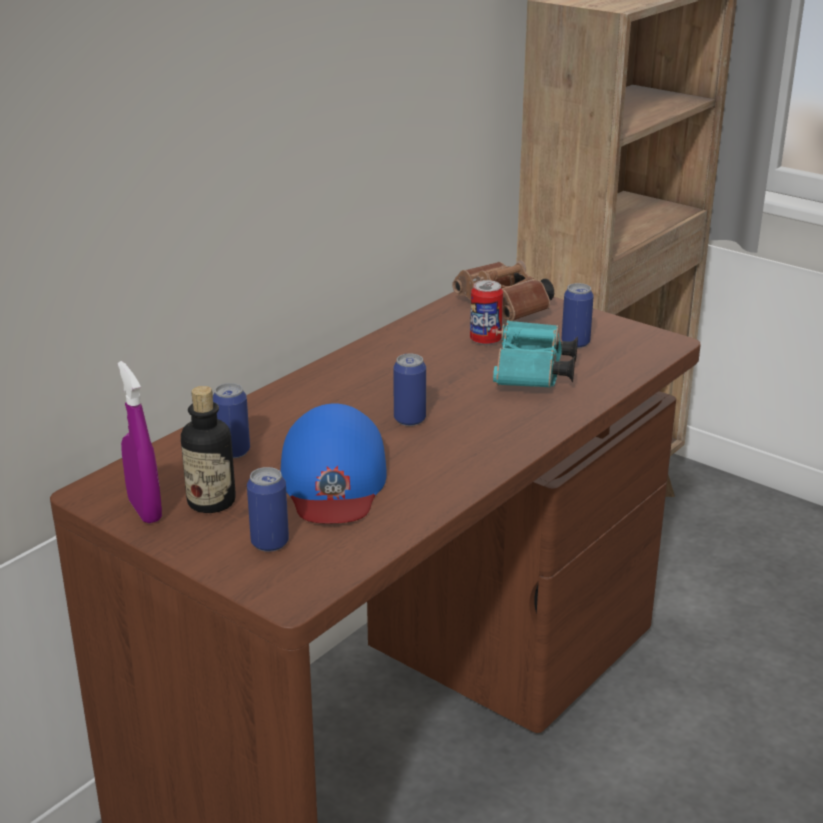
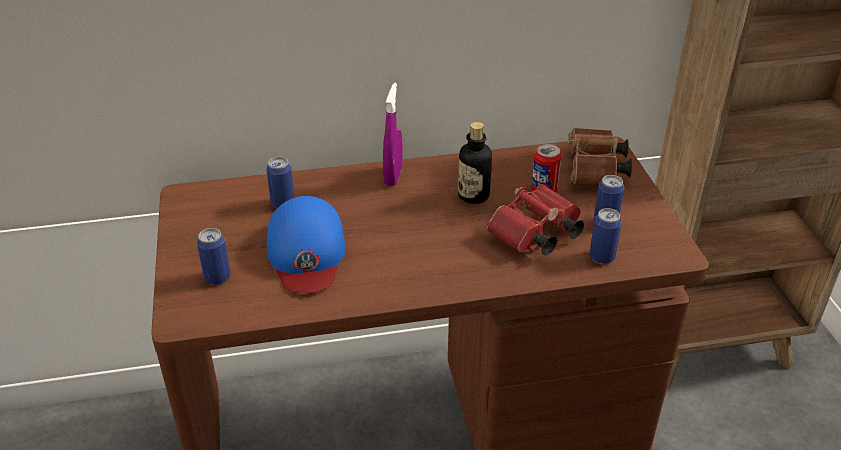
camera: 40 degrees right, 10 degrees up
(145, 510) = (191, 220): purple spray bottle -> purple spray bottle (393, 176)
(211, 502) = (227, 232): bottle -> bottle (473, 195)
(333, 480) = (306, 252): blue cap -> blue cap turned 45 degrees counterclockwise
(409, 419) = (408, 231): can -> can (602, 257)
(532, 376) = (534, 236): turquoise binoculars -> red binoculars

